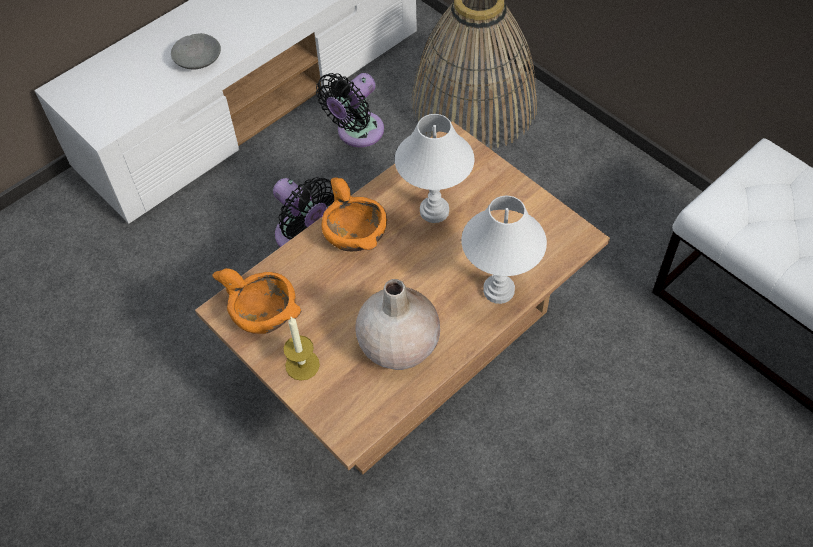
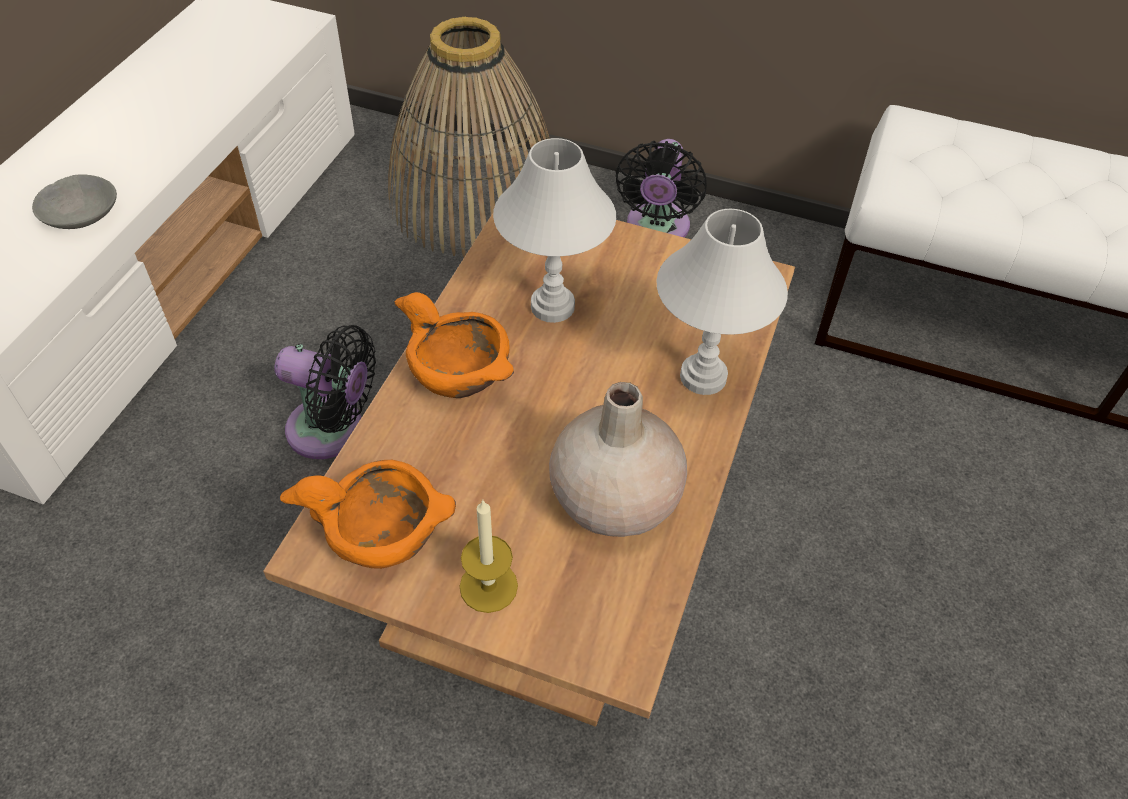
camera: 30 degrees left, 5 degrees down
(357, 133) = (337, 276): black fan -> black fan (656, 229)

